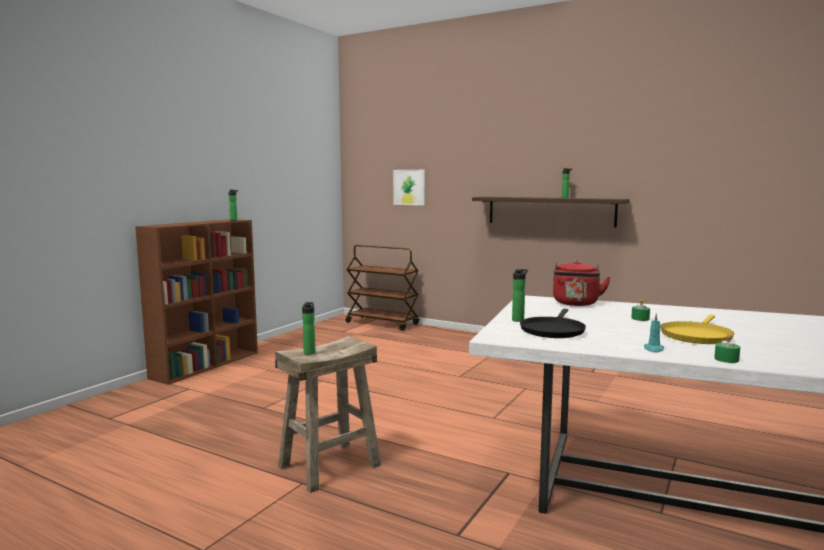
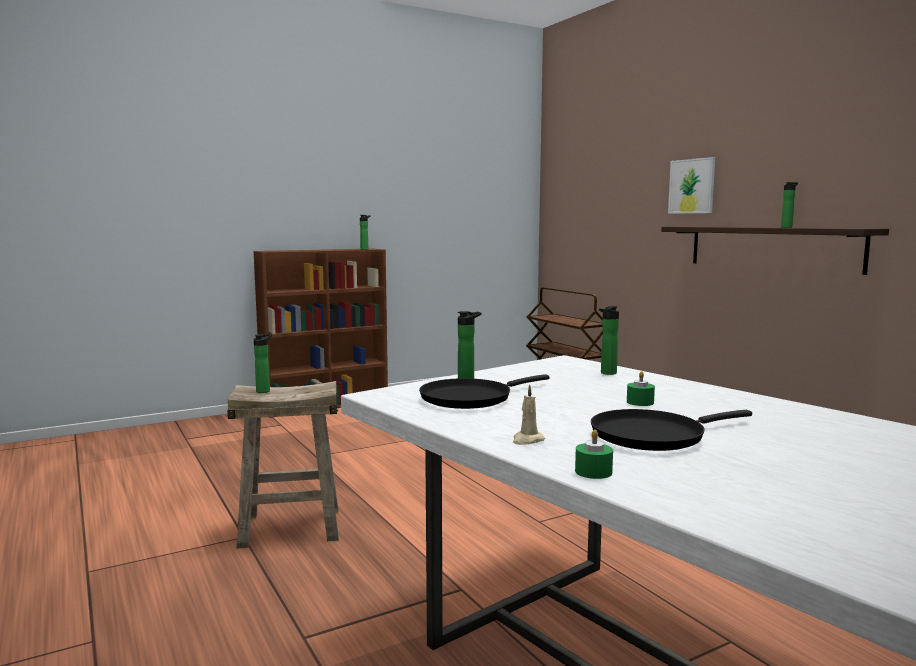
camera: 30 degrees right, 0 degrees up
(409, 187) = (605, 214): picture -> picture (692, 186)
(576, 304) = (607, 373): red kettle -> bottle
(653, 349) = (527, 440): turquoise candle -> beige candle
(696, 336) = (653, 435): yellow frying pan -> black frying pan

